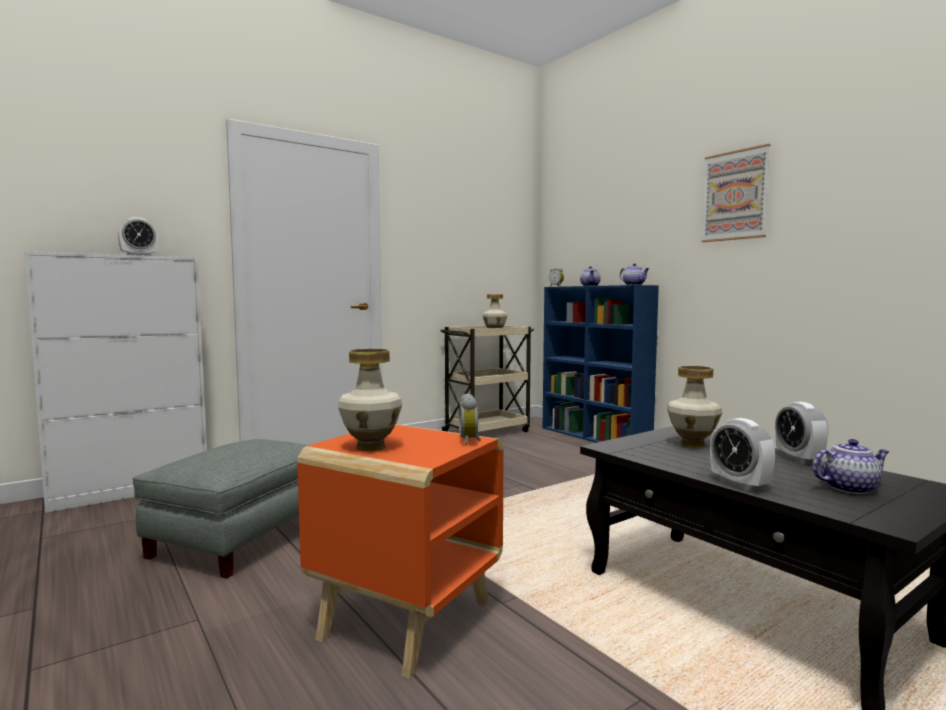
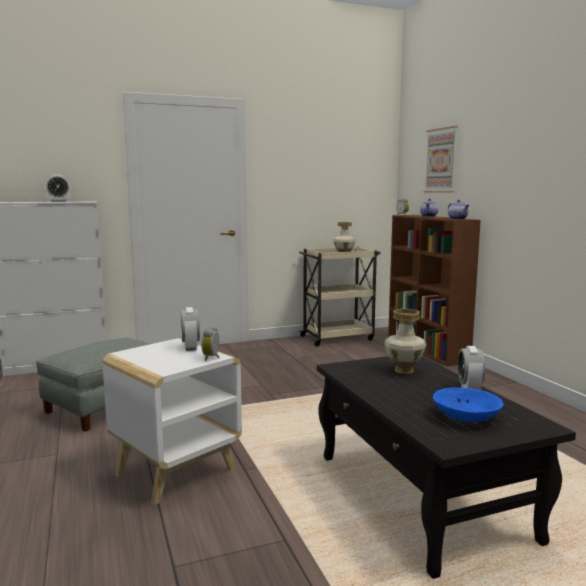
camera: 15 degrees right, 5 degrees up
(371, 447) = (146, 357): vase -> none
(408, 618) = (177, 470): orange side table -> white side table
(595, 437) = (427, 349): blue bookcase -> brown bookcase
(735, 195) = (540, 142): picture -> picture (441, 160)
(739, 484) = (387, 406): alarm clock -> alarm clock (191, 347)
(849, 488) = (467, 417): teapot -> blue bowl

